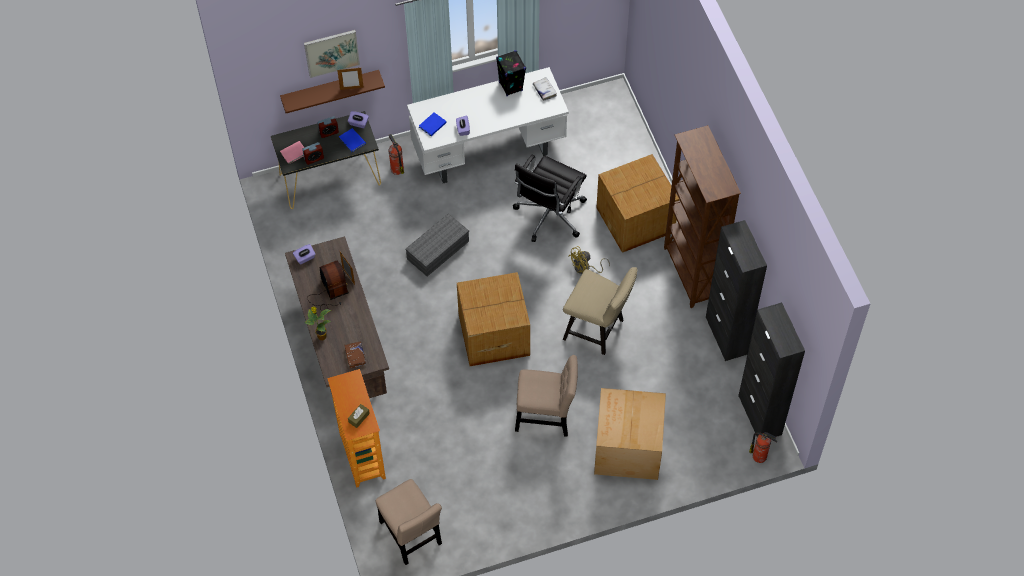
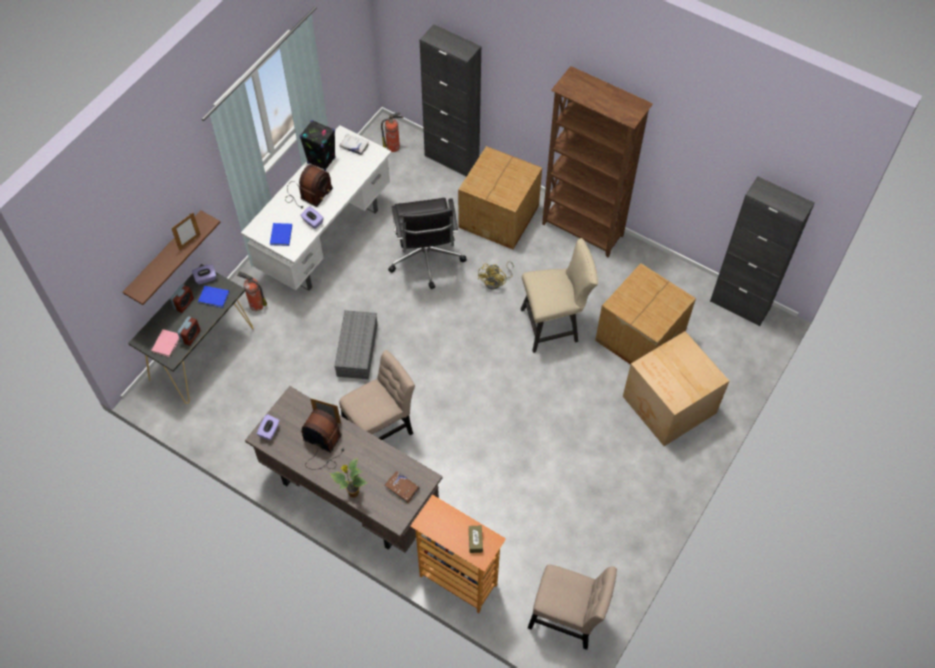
camera: 40 degrees left, 0 degrees up
(331, 53) = (155, 213): picture -> none
(478, 106) = (308, 194): none -> radio
(492, 334) = (471, 389): cardboard box -> cardboard box (638, 337)
(546, 417) = (581, 427): beige chair -> beige chair (381, 430)
(726, 335) = (655, 260): black cabinet -> black cabinet (451, 159)
(760, 456) = (772, 337): fire extinguisher -> fire extinguisher (394, 147)

